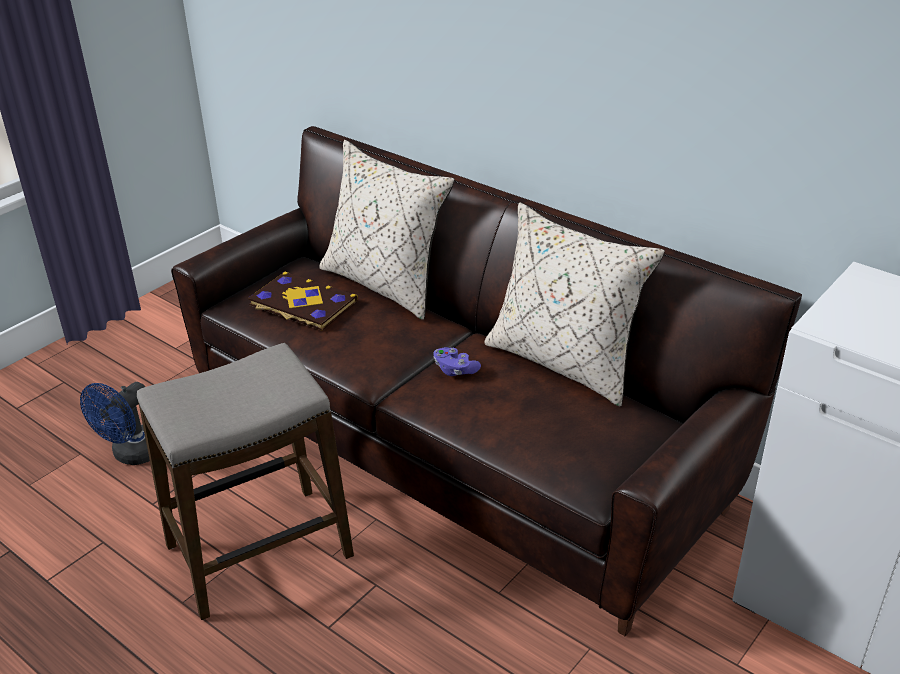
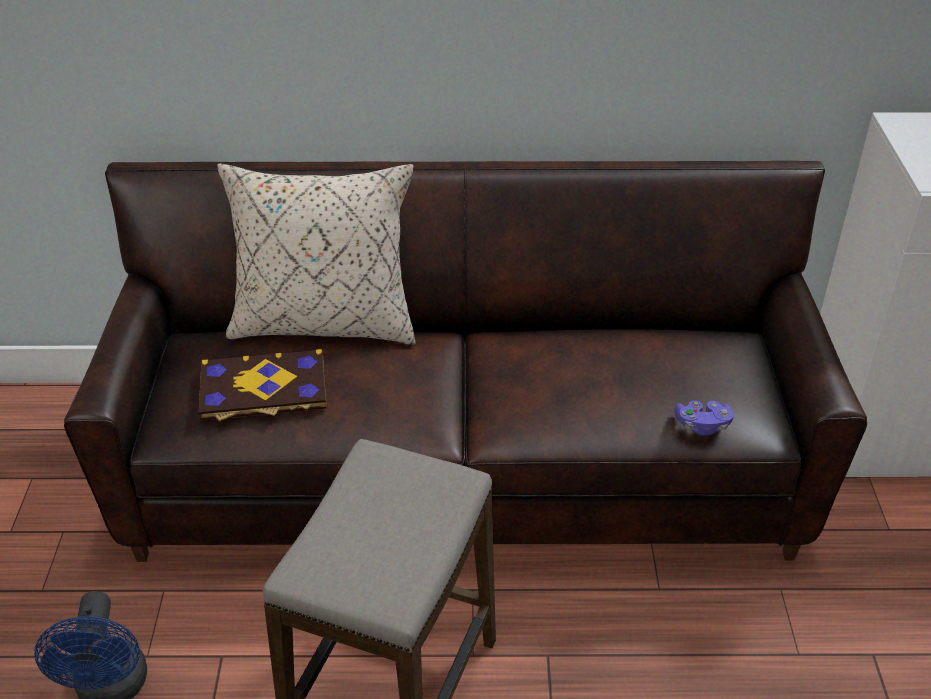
camera: 40 degrees left, 5 degrees up
(455, 370) = (515, 381): purple game controller -> purple game controller (702, 425)
(565, 362) = (598, 322): beige pillow -> none

